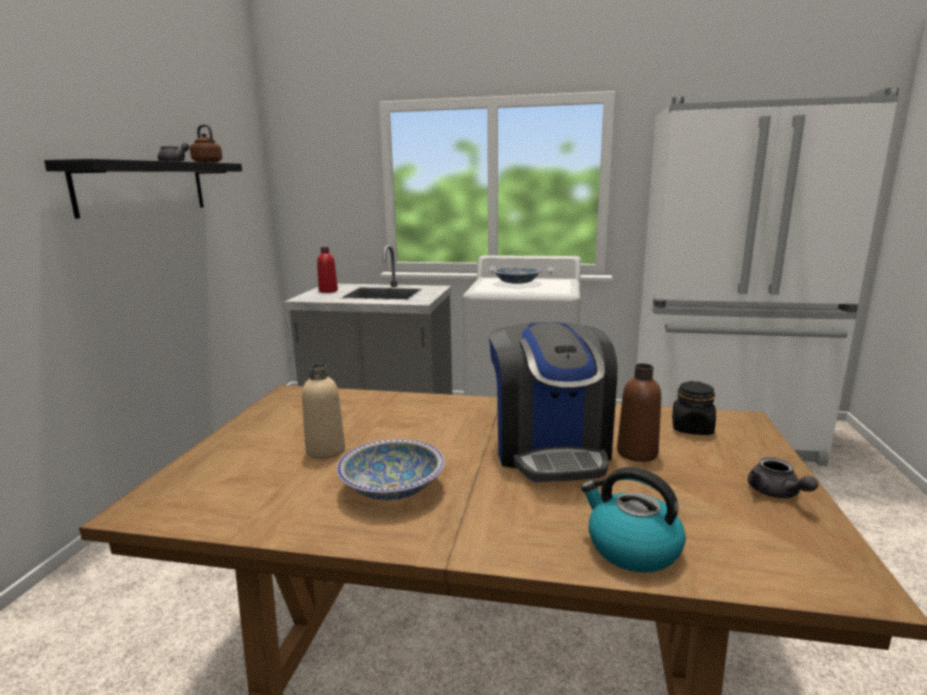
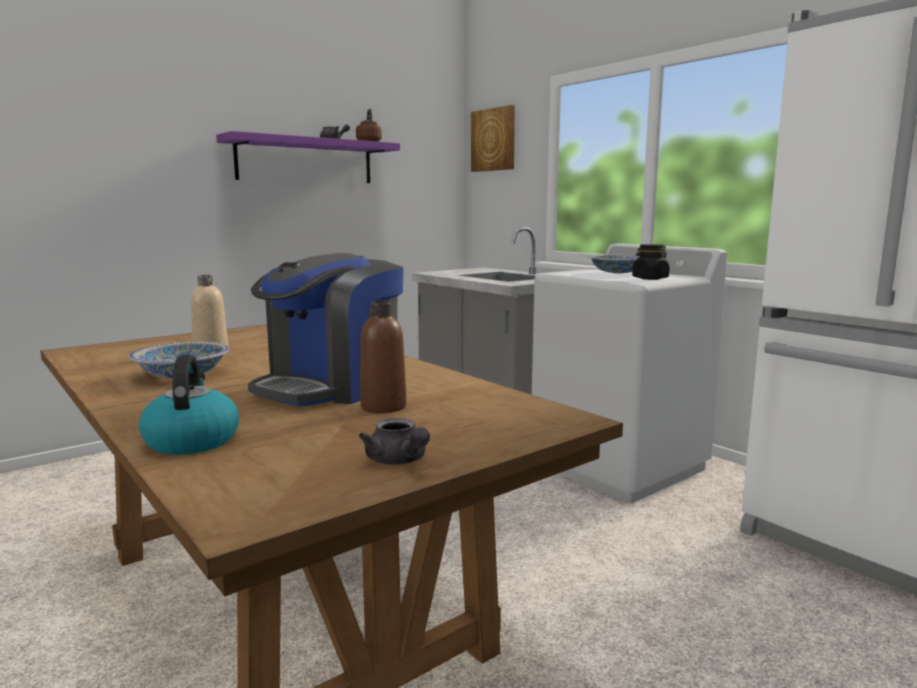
camera: 40 degrees right, 5 degrees down
(143, 187) = (306, 161): black shelf -> purple shelf
(310, 156) = (494, 140): none -> picture
(328, 291) = (466, 271): red bottle -> none
(692, 428) = (491, 410): black jar -> black jar (650, 278)
(776, 493) = (399, 461): grey teapot -> grey teapot turned 60 degrees counterclockwise

